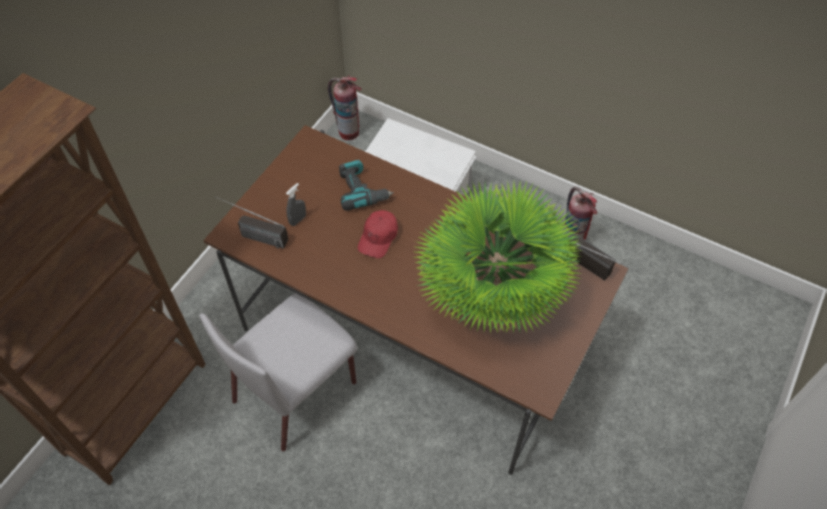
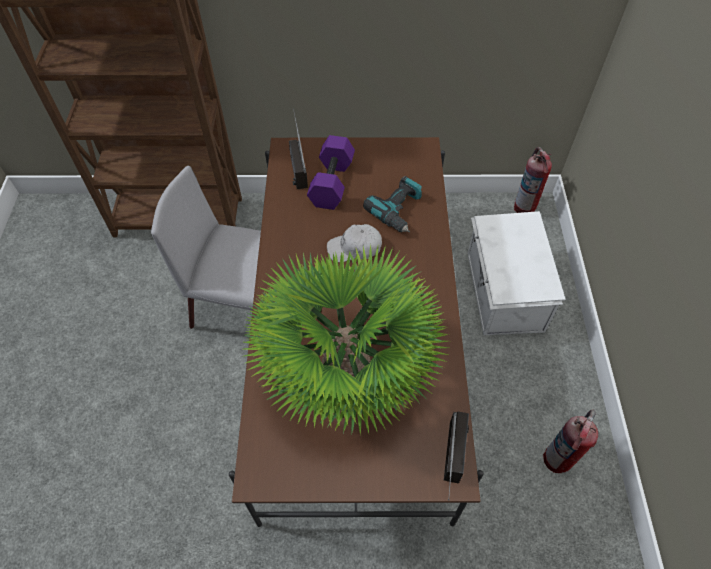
camera: 60 degrees right, 0 degrees up
(298, 220) = (332, 183): grey spray bottle -> purple dumbbell
(378, 237) = (355, 248): red cap -> white cap

